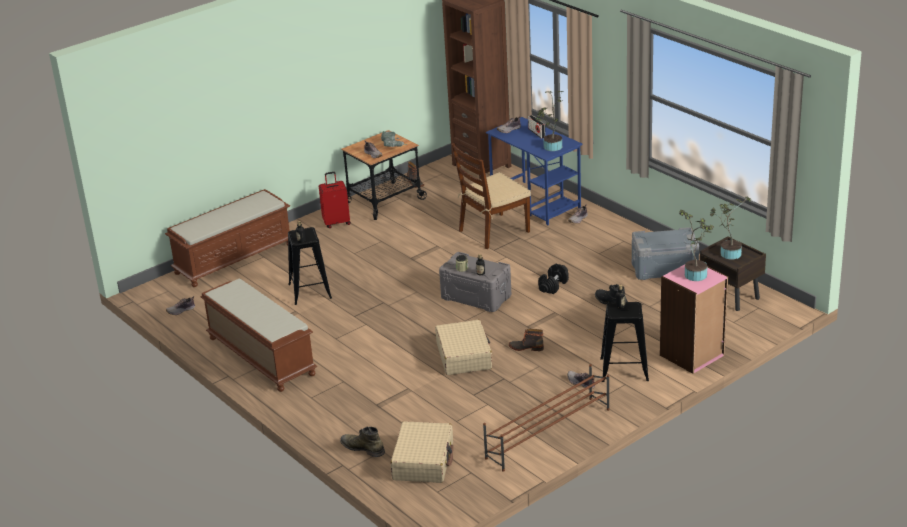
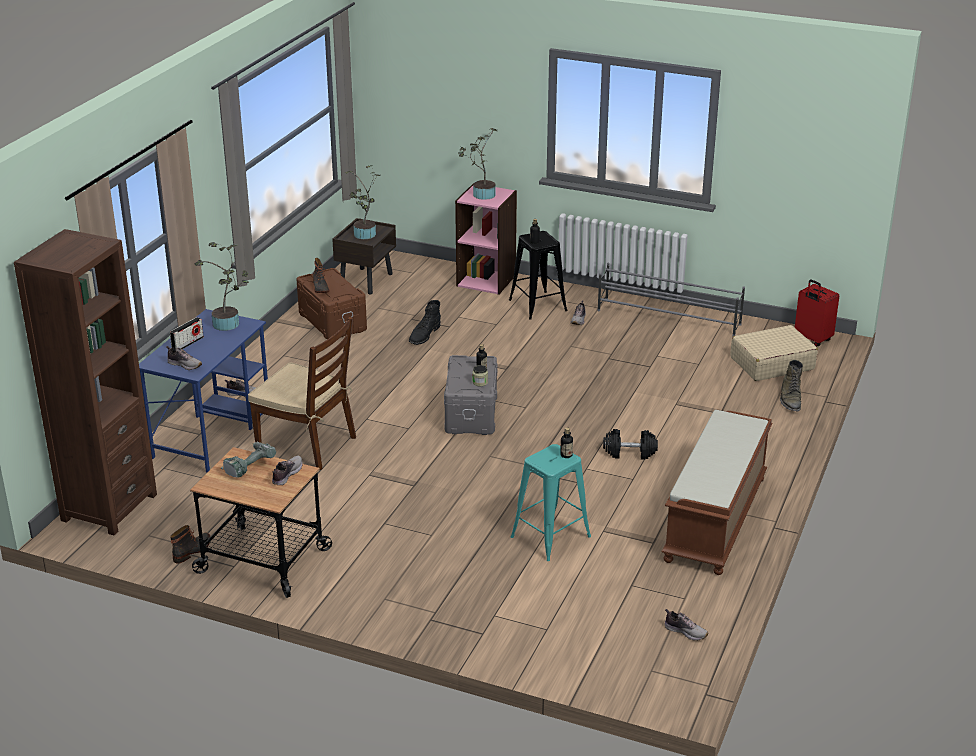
camera: 120 degrees left, 0 degrees up
(234, 258) = (518, 643): brown bench -> none
(310, 291) = (550, 537): black stool -> turquoise stool
(336, 222) = (354, 583): red suitcase -> red suitcase (812, 339)
(464, 356) = (591, 389): beige suitcase -> none
(526, 347) = (545, 360): boot -> boot (320, 287)
(547, 433) = (669, 318): brown shoe rack -> grey shoe rack
(553, 285) = (412, 374): black dumbbell -> black dumbbell (629, 453)
(664, 269) = (333, 321): grey storage box -> brown storage box

